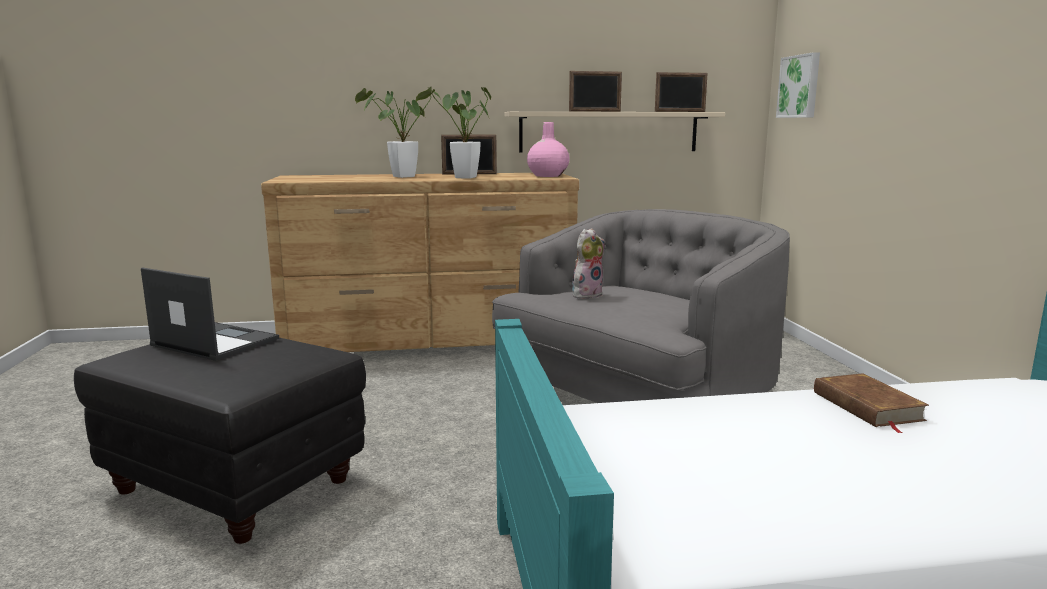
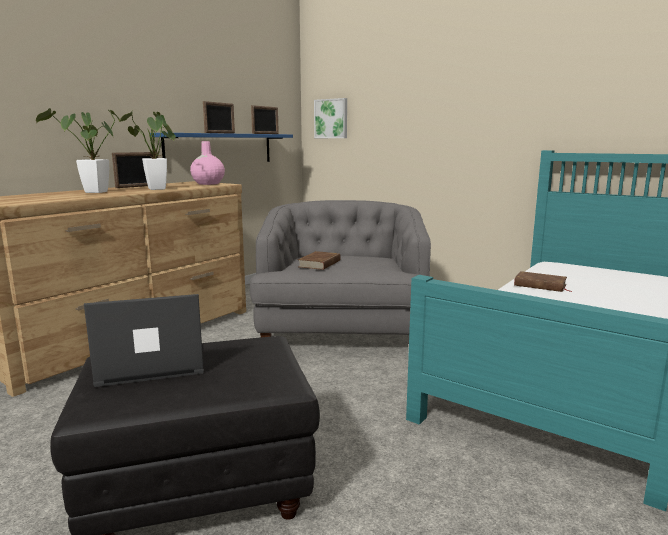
camera: 45 degrees left, 0 degrees up
(586, 295) = (320, 264): plush toy -> brown book
(609, 132) = (220, 148): beige shelf -> blue shelf

